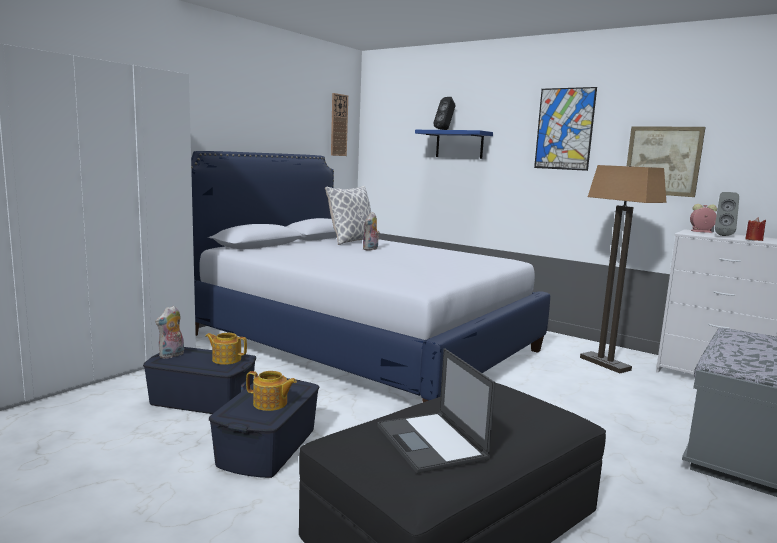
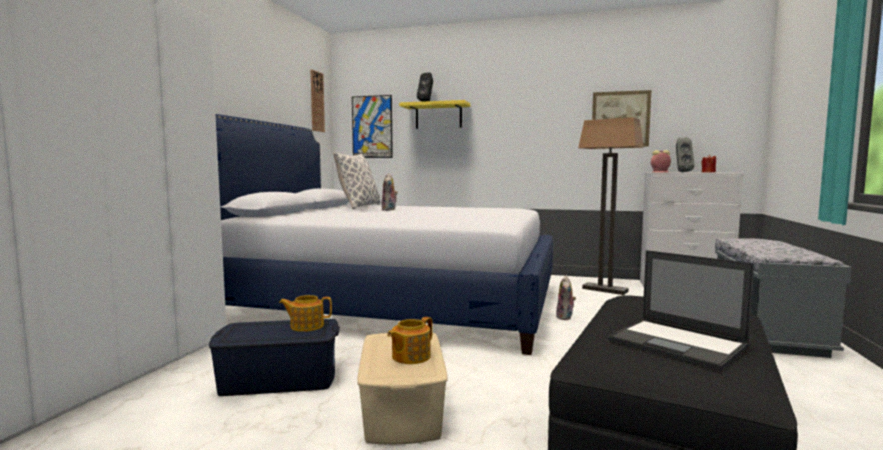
camera: 20 degrees left, 5 degrees down
(172, 355) = (236, 332): plush toy -> plush toy (565, 317)
(267, 447) = (401, 410): blue storage box -> beige storage box
(270, 404) = (410, 357): teapot -> teapot turned 135 degrees clockwise
(459, 144) = (438, 116): blue shelf -> yellow shelf
(564, 129) = (535, 97): picture -> picture (372, 127)

